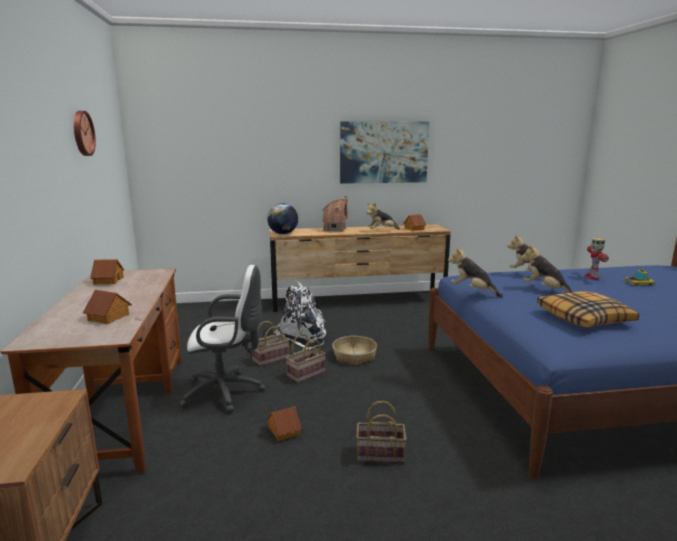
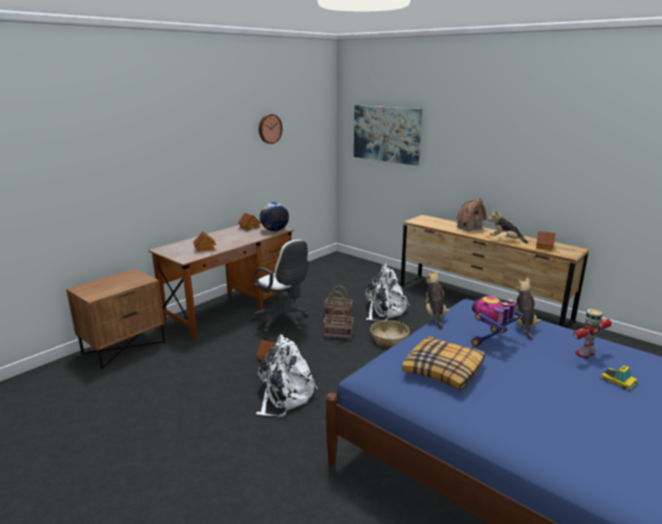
camera: 50 degrees right, 5 degrees up
(283, 233) = (419, 221): globe -> globe (274, 230)
(379, 455) = (284, 396): basket -> white backpack
(384, 152) = (536, 159): picture -> picture (386, 134)
(545, 290) = (491, 340): plush toy -> toy robot

